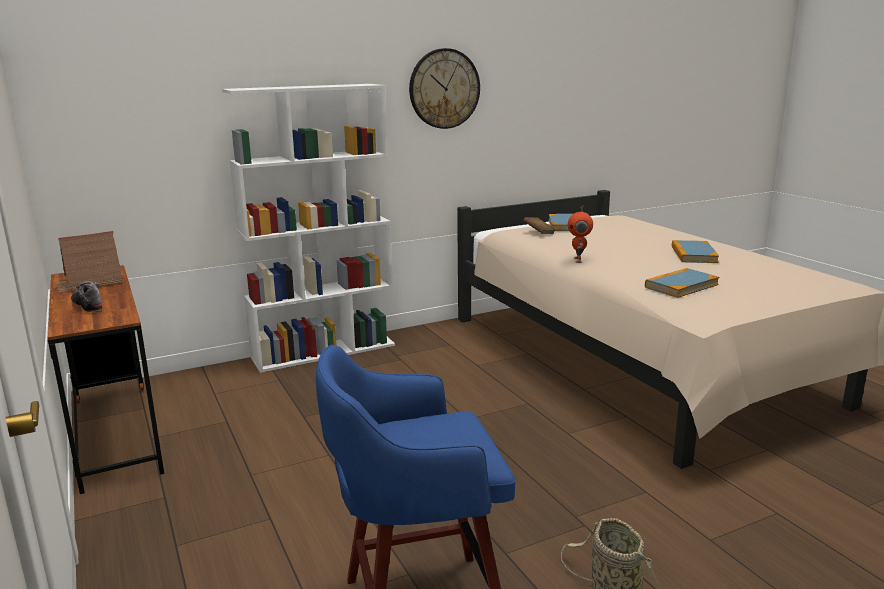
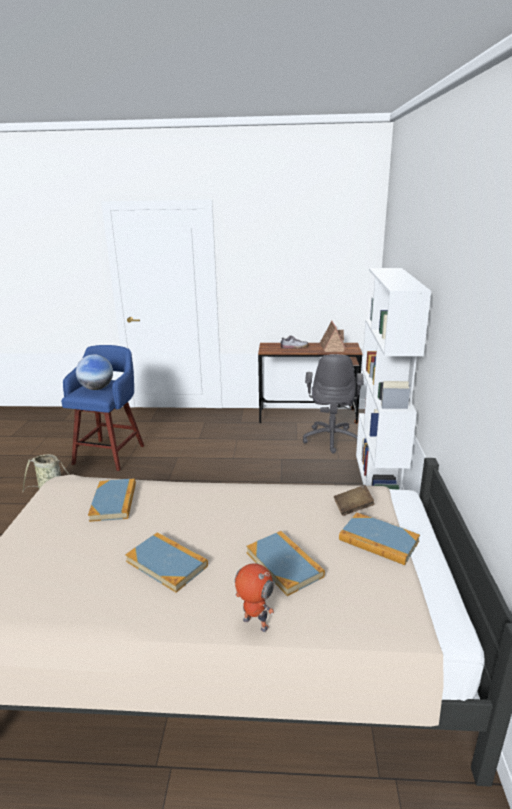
camera: 120 degrees right, 5 degrees up
(211, 396) = (331, 439): none -> grey office chair
(434, 435) = (97, 388): none -> globe
(444, 89) = (458, 320): wall clock -> none
(579, 260) = (234, 489): toy robot -> toy robot (254, 624)
(630, 235) = (284, 564): none -> book

